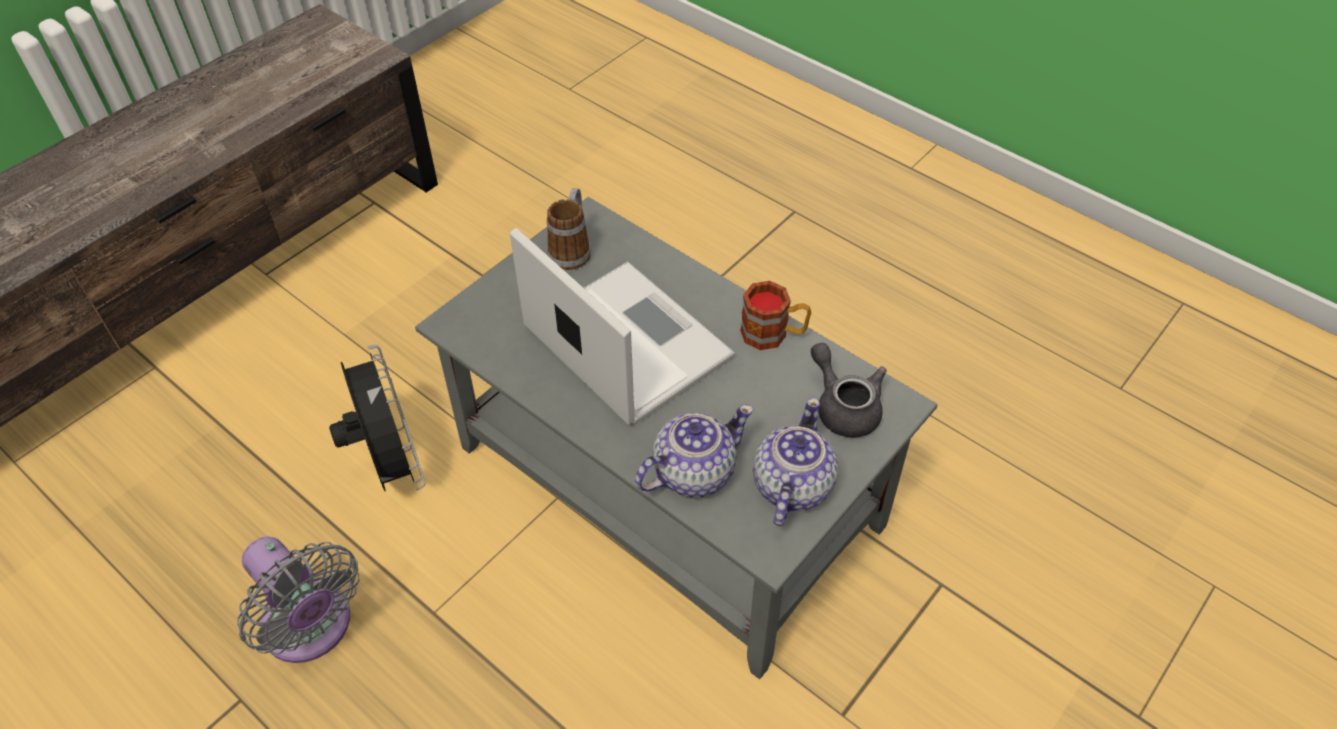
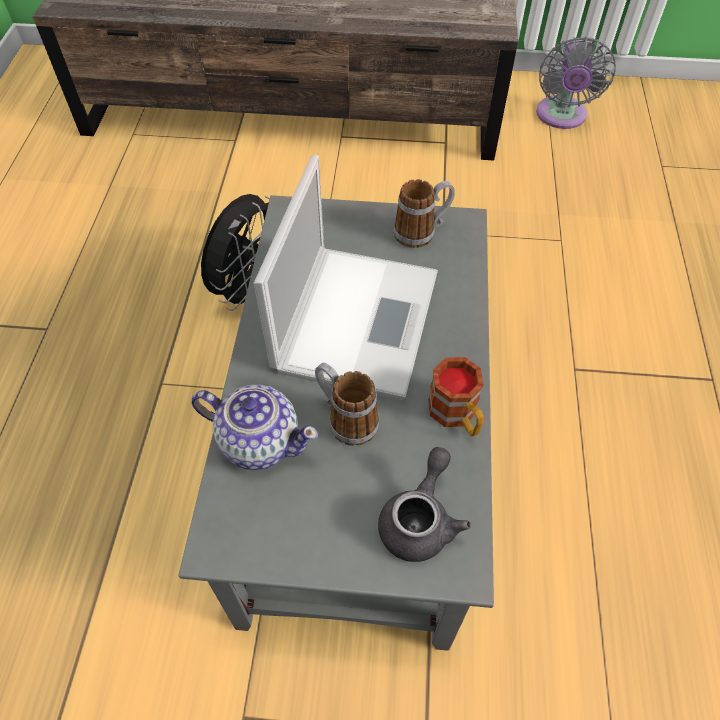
camera: 55 degrees right, 5 degrees up
(312, 629) = (111, 330): grey fan -> grey fan (561, 117)
(719, 403) = (346, 418): none -> mug
(791, 486) = (296, 525): teapot -> none

